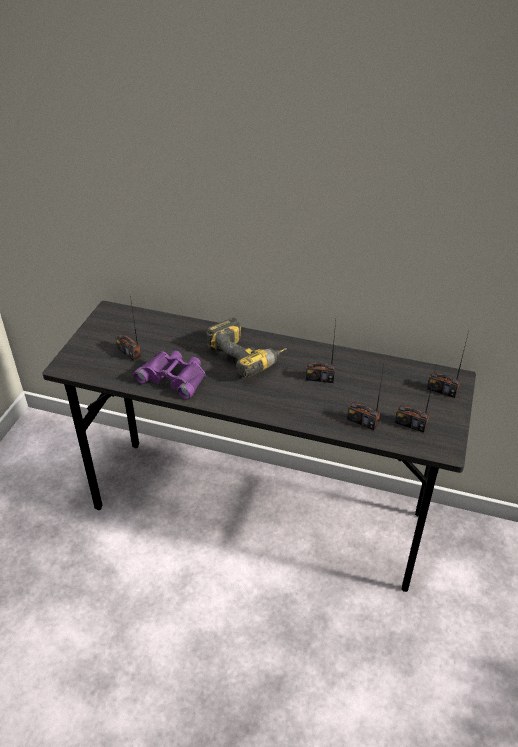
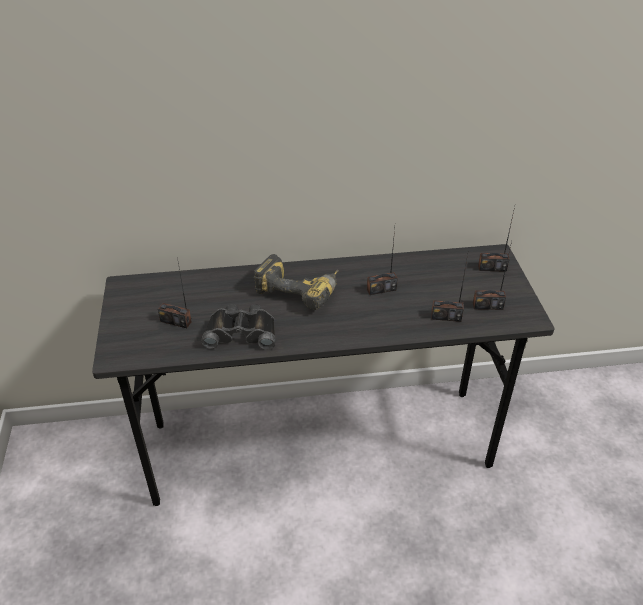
camera: 25 degrees left, 0 degrees up
(174, 377) = (241, 332): purple binoculars -> black binoculars

